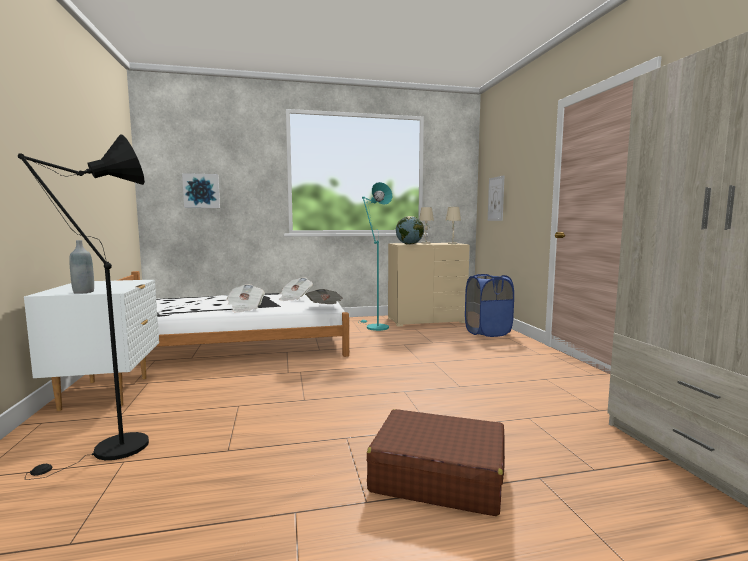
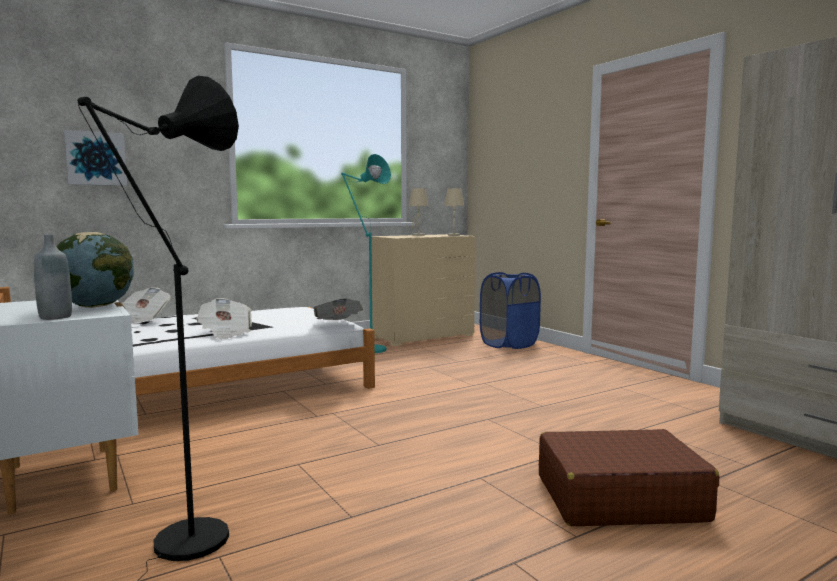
camera: 20 degrees left, 0 degrees up
(295, 298) = (275, 316): newspaper -> newspaper (142, 319)
(409, 244) = (404, 237): globe -> globe (95, 306)
(496, 199) = (500, 179): picture -> none

